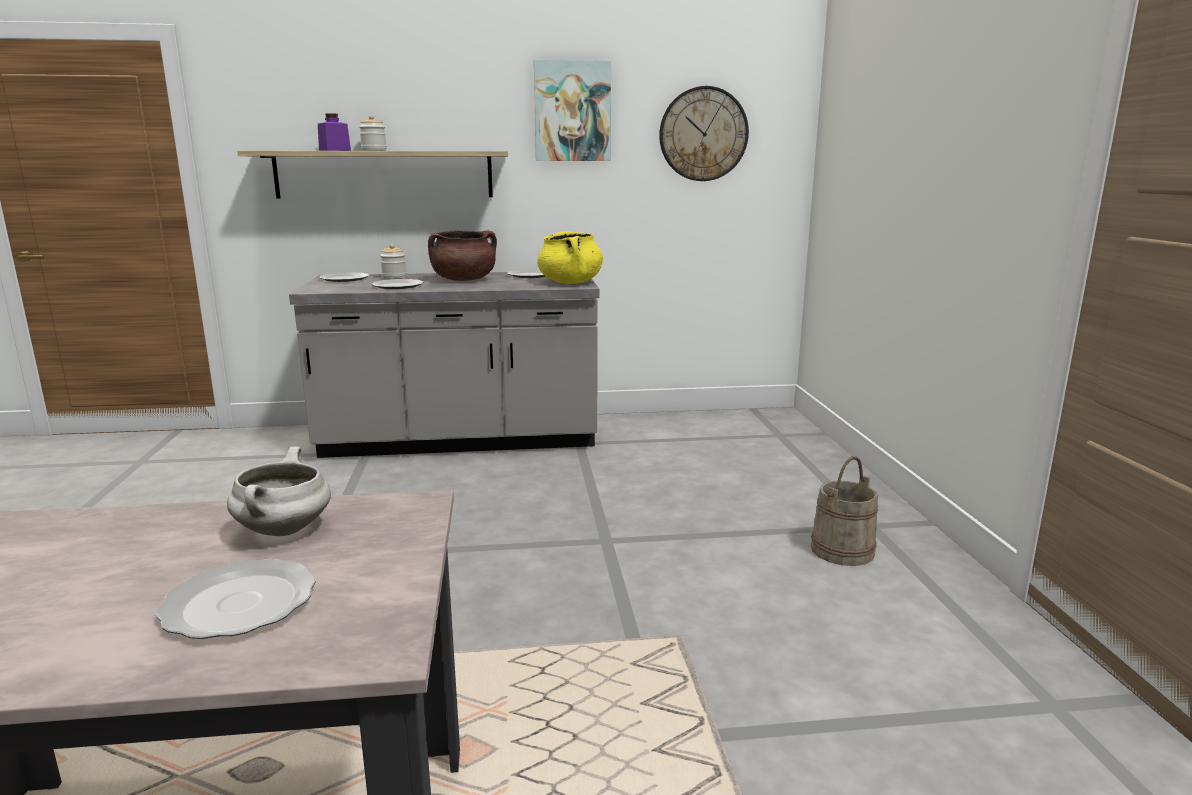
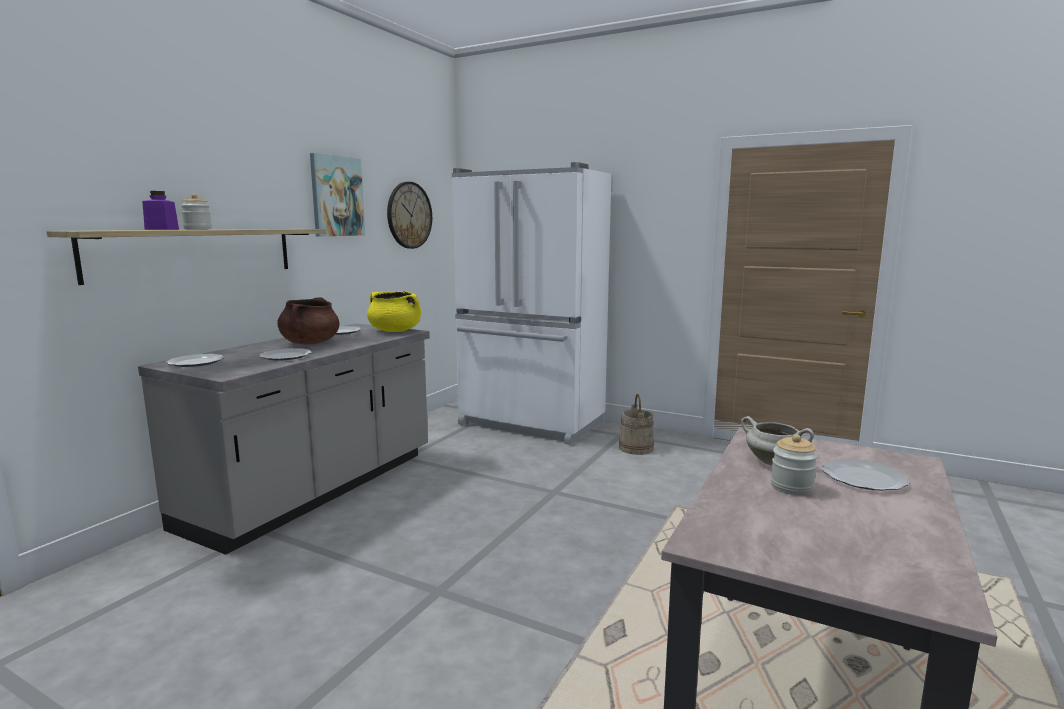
camera: 55 degrees left, 5 degrees down
(394, 277) = (235, 352): jar -> jar (791, 487)
(790, 463) = (531, 423): none -> white fridge

